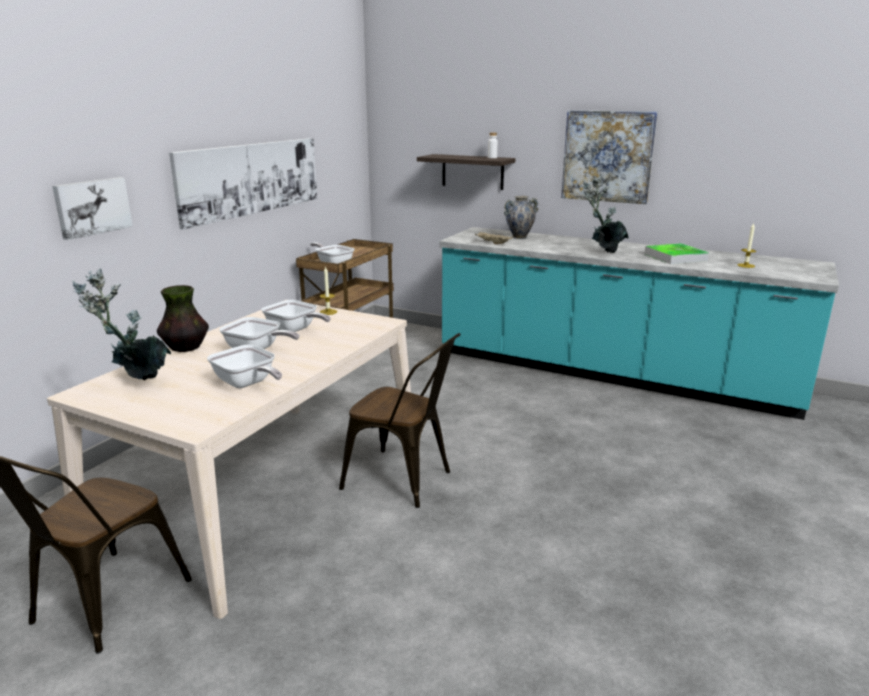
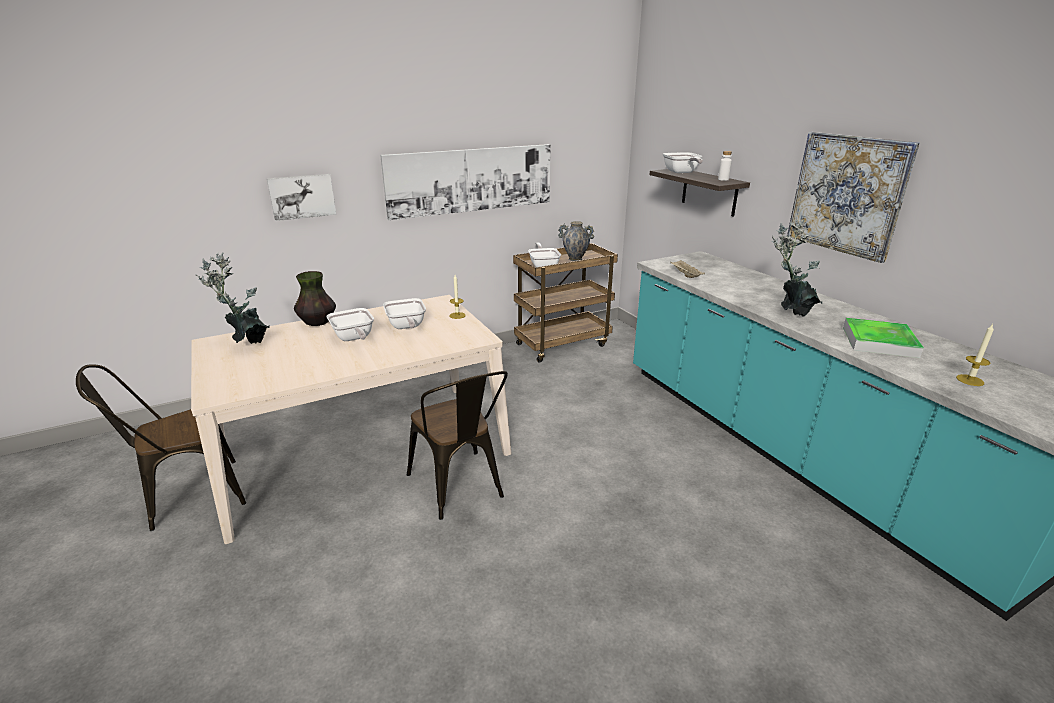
camera: 35 degrees right, 5 degrees up
(247, 384) = (298, 368): frying pan -> frying pan (681, 172)
(519, 237) = (727, 273): vase -> vase (575, 259)

